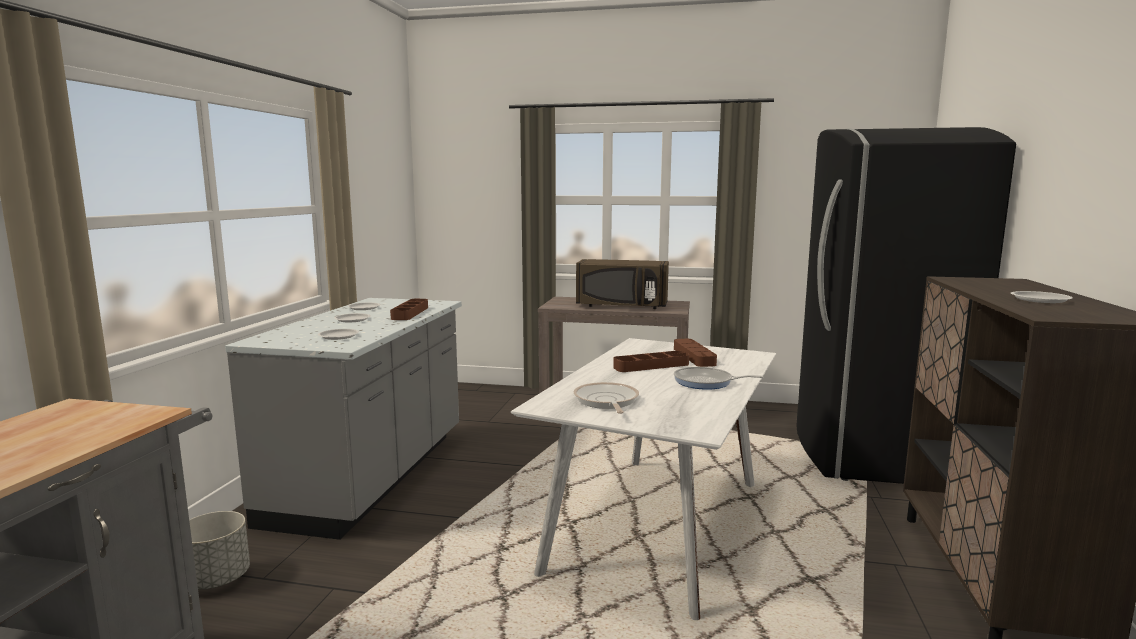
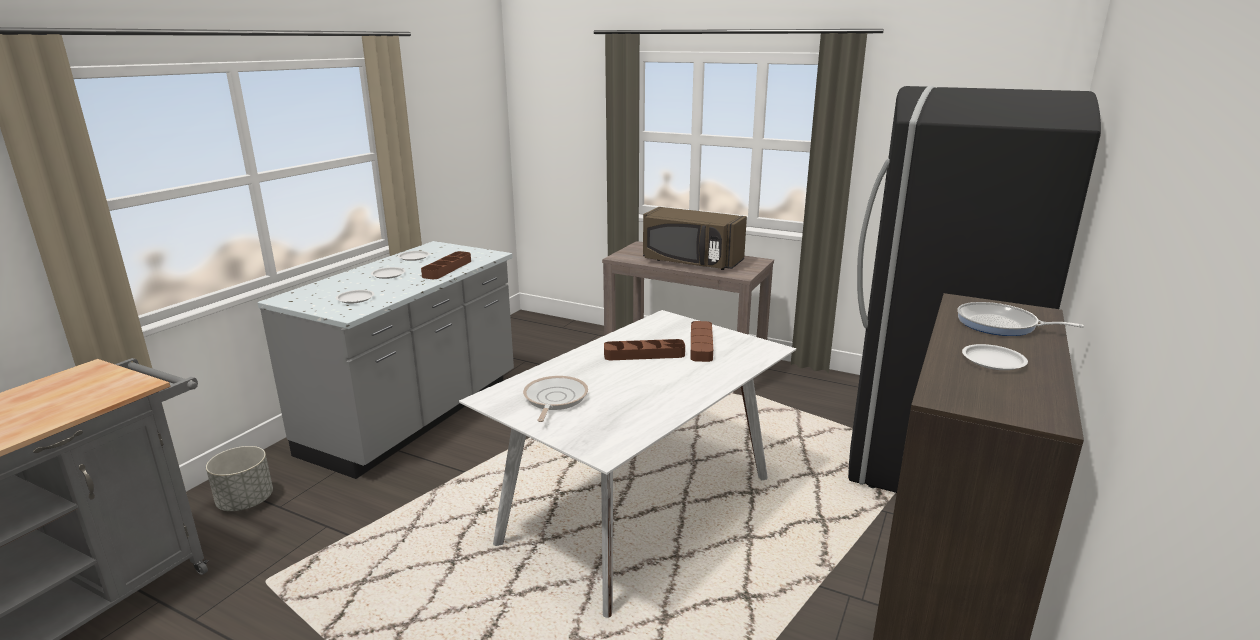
camera: 15 degrees right, 10 degrees up
(706, 382) = (676, 385): frying pan -> frying pan (1001, 325)

